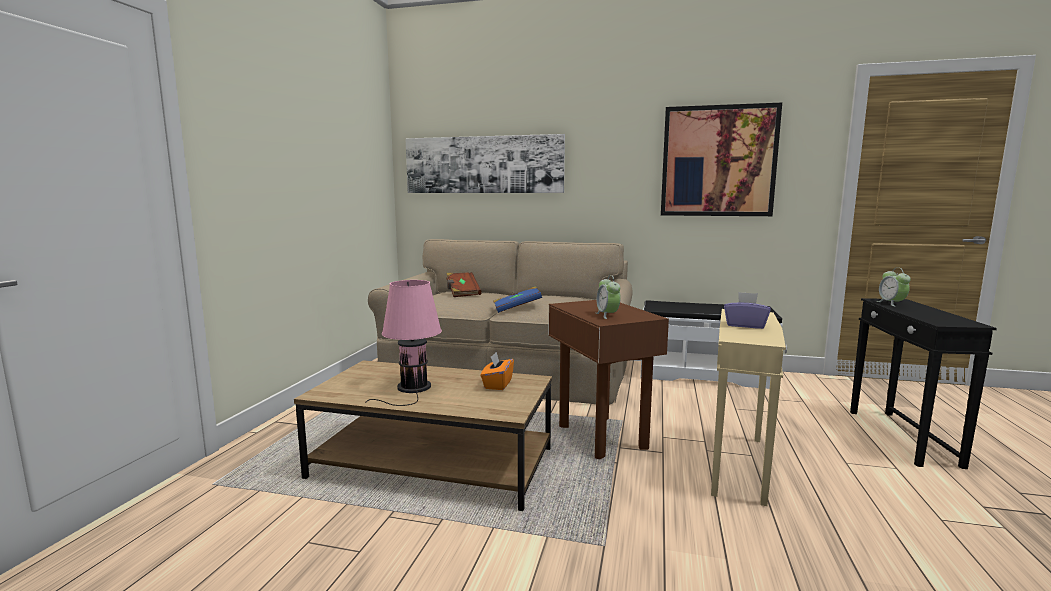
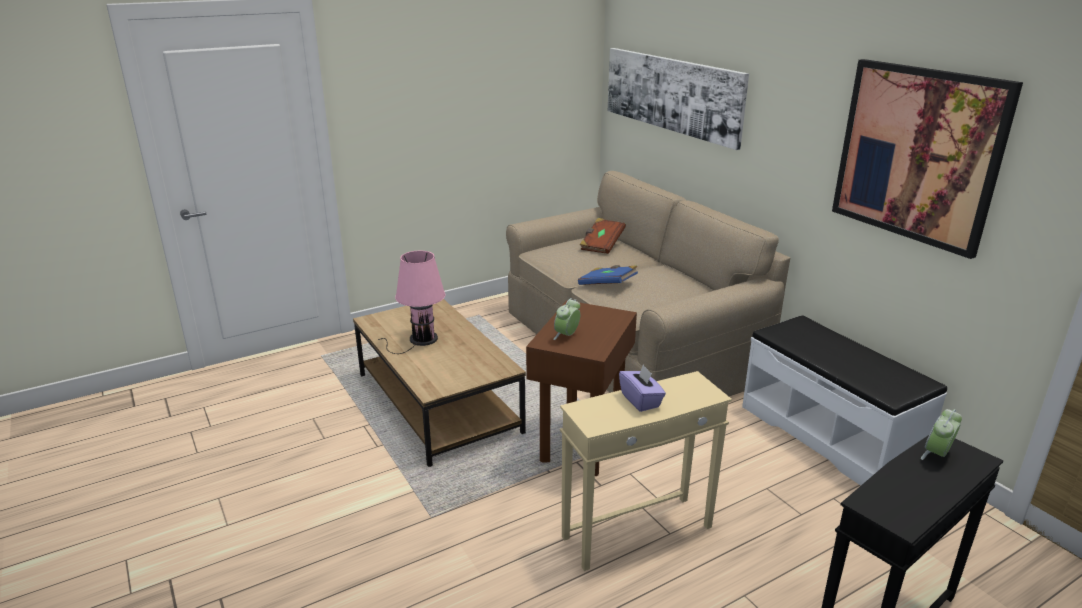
camera: 45 degrees right, 15 degrees up
(497, 384) = (474, 361): orange tissue box -> none

